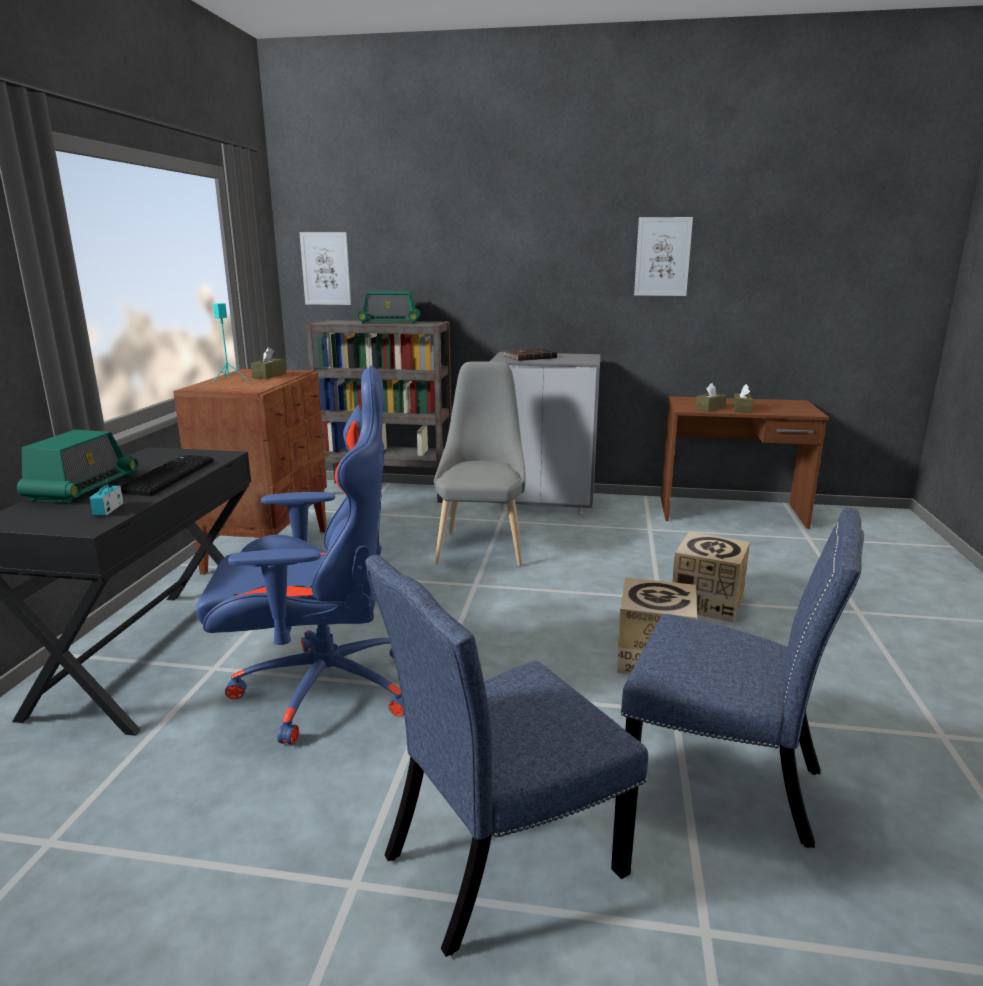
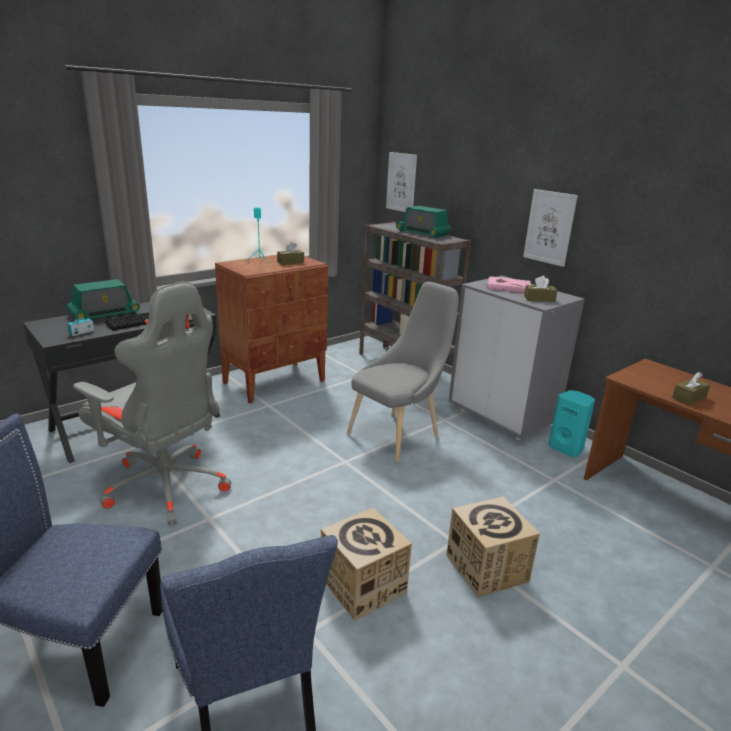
camera: 40 degrees right, 5 degrees up
(313, 690) = (160, 483): blue office chair -> grey office chair
(529, 357) = (508, 287): brown book -> pink book
(622, 506) = (567, 448): none -> turquoise speaker
(662, 257) = (666, 212): picture -> picture (549, 227)
(710, 408) = (654, 385): brown tissue box -> brown tissue box (539, 299)

